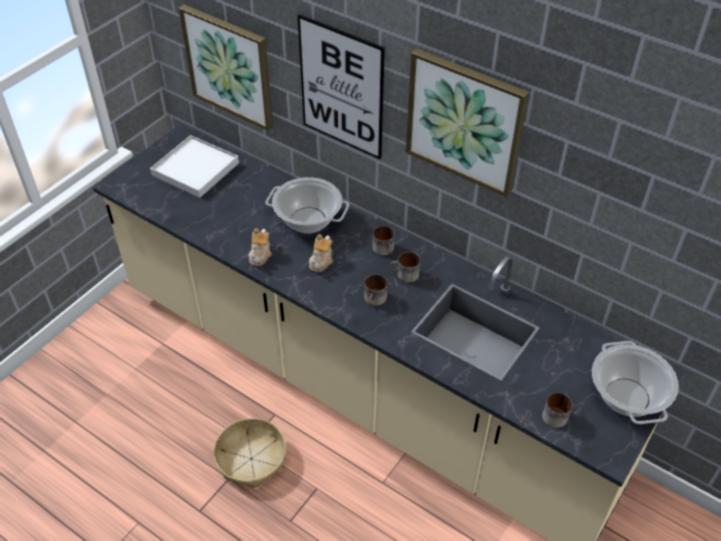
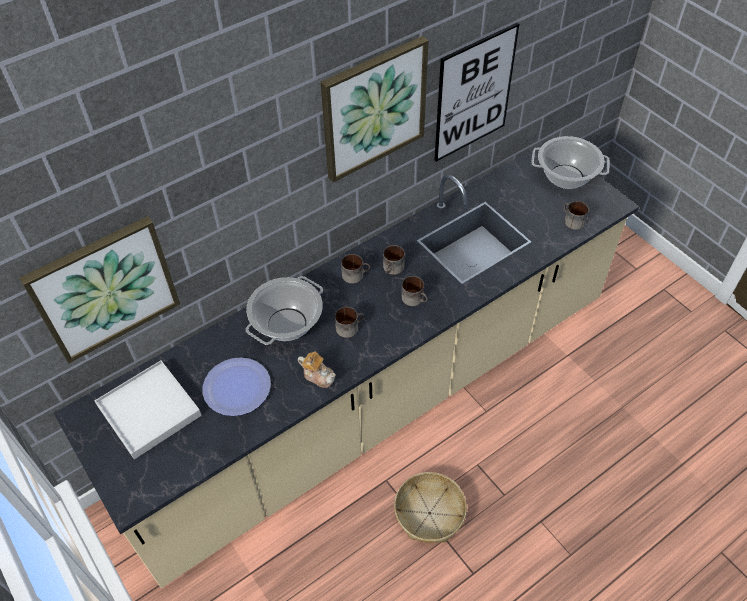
camera: 70 degrees left, 5 degrees up
(232, 209) = (236, 387): none -> plate
(321, 261) = (349, 327): teapot -> mug
(341, 88) = (249, 186): picture -> picture (474, 94)

